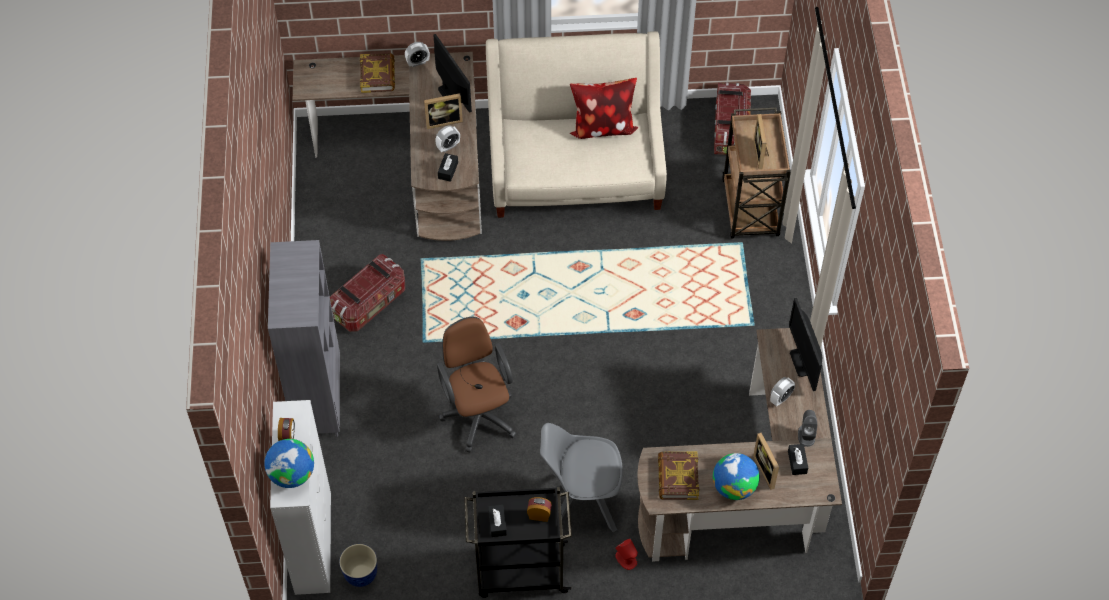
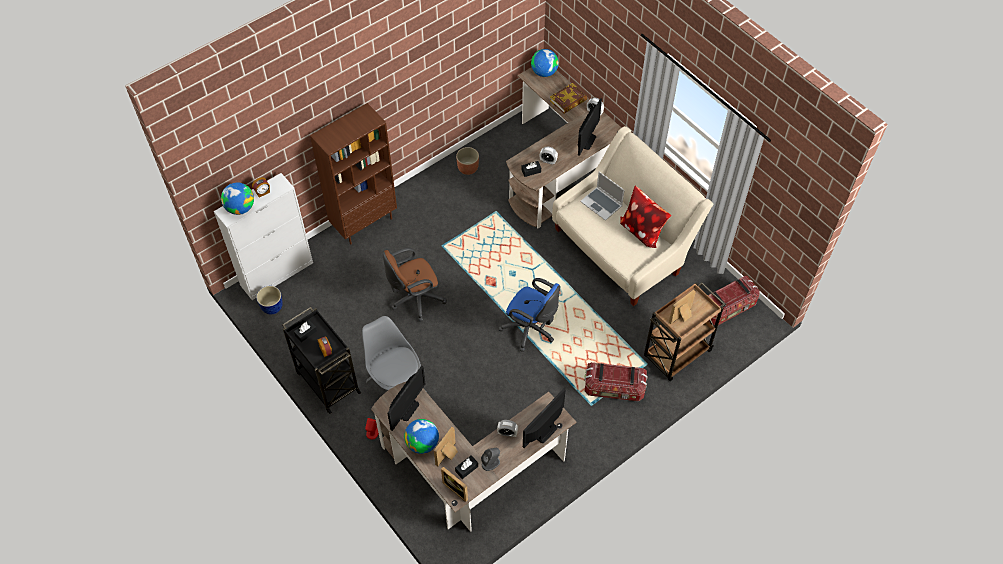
camera: 55 degrees right, 0 degrees up
(314, 72) = (544, 72): none -> globe
(318, 403) = (364, 223): grey bookcase -> brown bookcase
(332, 249) = (468, 168): none -> planter
(369, 303) = (446, 206): storage box -> storage box (614, 388)
(443, 120) = (564, 148): picture frame -> picture frame (457, 488)
(478, 413) = (415, 300): brown office chair -> brown office chair turned 150 degrees counterclockwise
(536, 140) = (602, 204): none -> laptop
(614, 323) = (531, 330): none -> blue office chair
(677, 478) = (407, 409): book -> monitor

